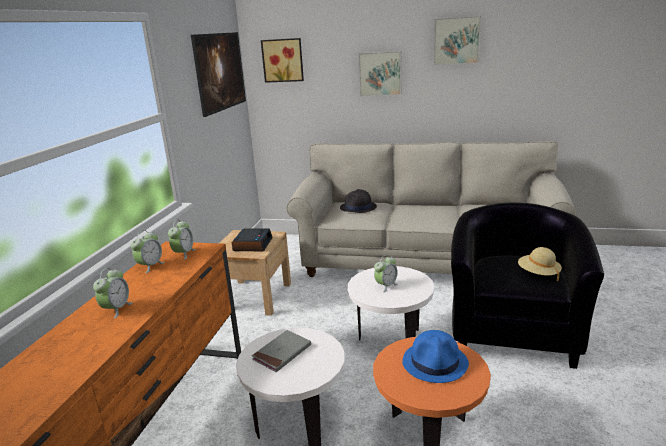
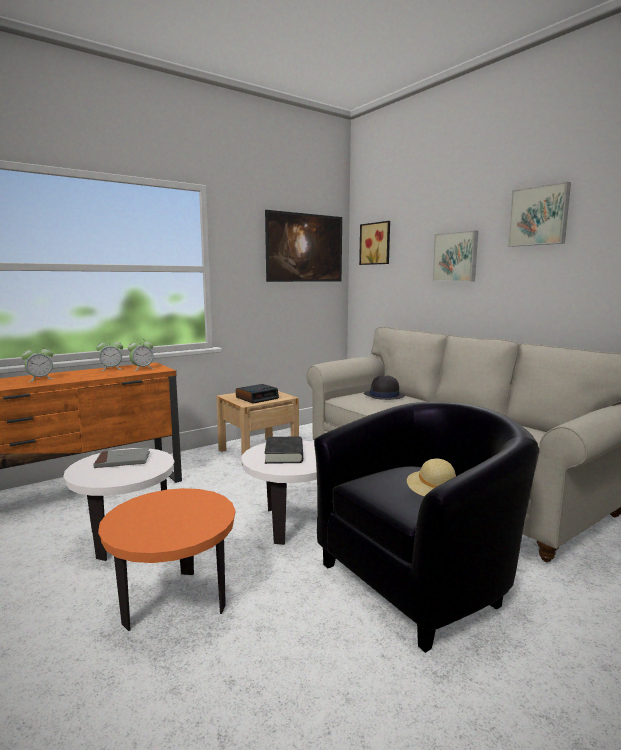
camera: 40 degrees right, 10 degrees down
(386, 286) = (284, 454): alarm clock -> black book
(435, 363) = (181, 514): blue hat -> none

